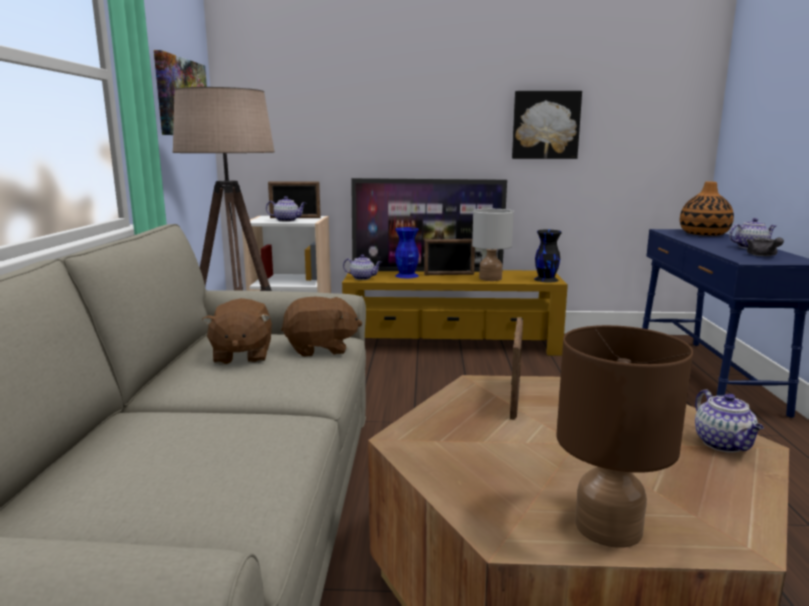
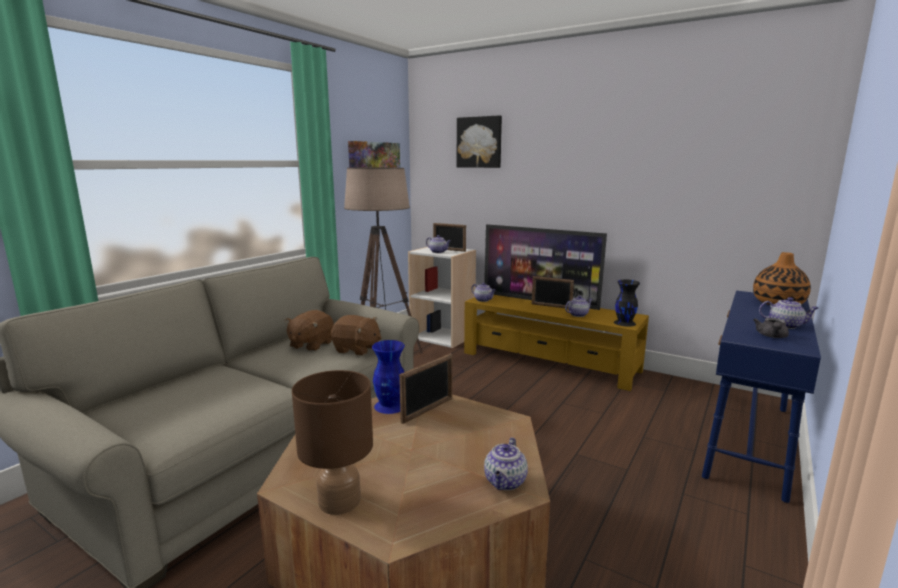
camera: 30 degrees right, 0 degrees up
(407, 275) = (518, 302): blue vase -> blue vase (390, 406)
(490, 278) = (578, 315): grey table lamp -> teapot
(545, 125) = (648, 188): picture -> picture (479, 142)

